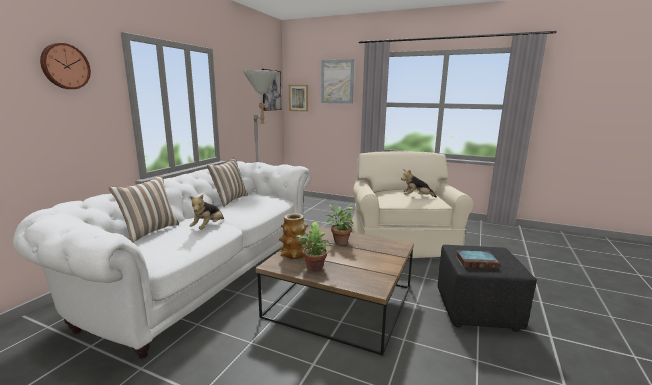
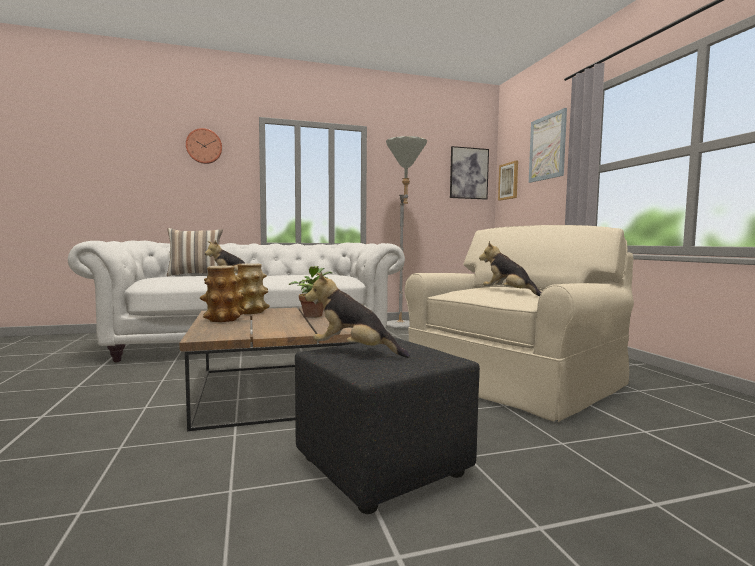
camera: 50 degrees right, 10 degrees down
(229, 200) = (308, 274): pillow -> none
(314, 269) = (223, 319): potted plant -> vase
(477, 262) = (354, 352): book -> plush toy

